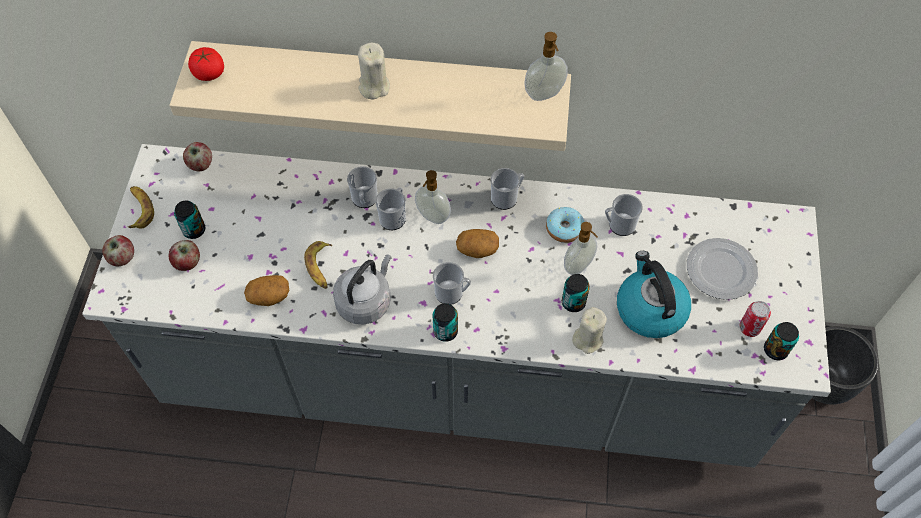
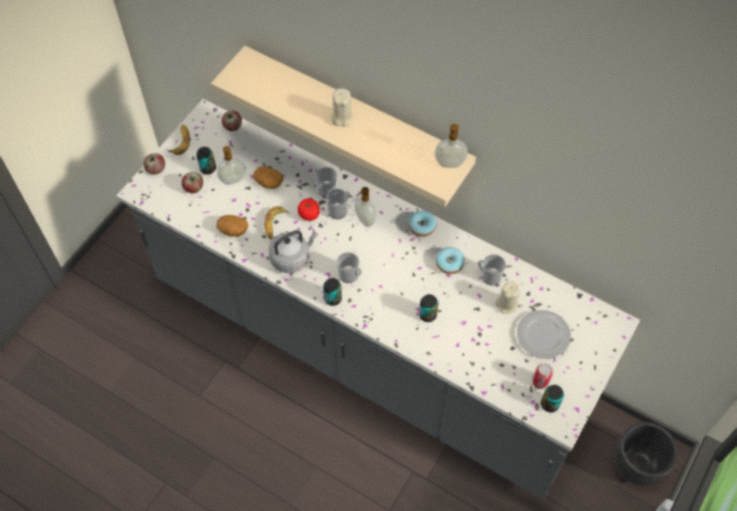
camera: 25 degrees right, 0 degrees up
(209, 73) = (244, 70): tomato -> tomato (309, 214)
(477, 249) = (382, 253): potato -> potato (268, 182)
(506, 197) = (421, 226): mug -> donut
(579, 266) = (445, 292): soap dispenser -> soap dispenser (233, 180)
(588, 339) = (424, 342): beige candle -> beige candle (507, 304)
(649, 309) = (477, 340): kettle -> none

